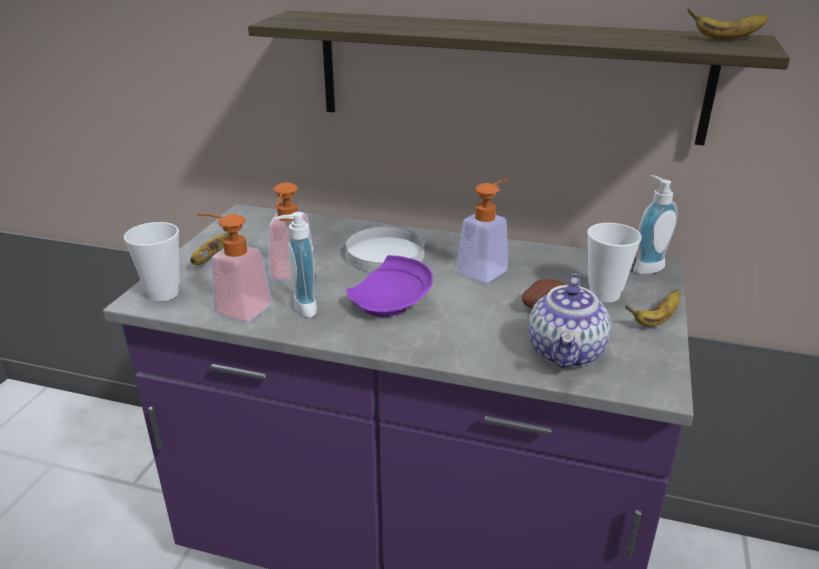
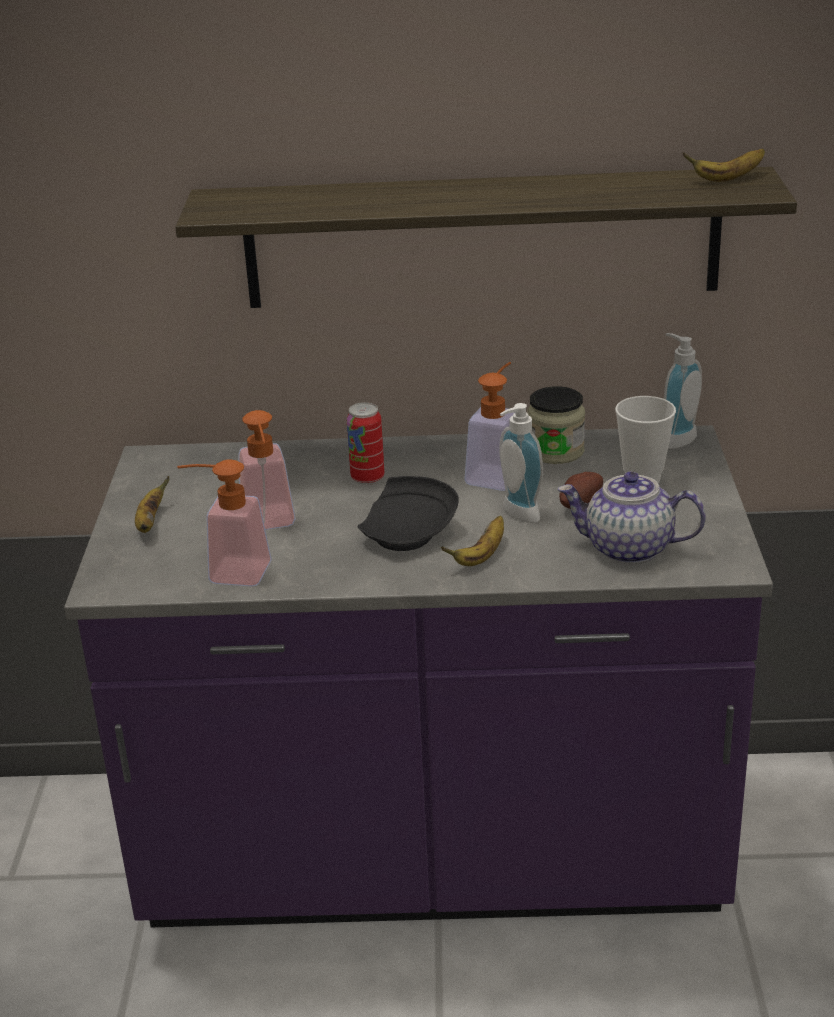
camera: 15 degrees left, 0 degrees up
(163, 293) = (126, 574): cup -> none
(300, 308) = (307, 558): soap dispenser -> soap dispenser (516, 515)
(385, 255) = (367, 478): white plate -> can
(391, 303) = (409, 533): purple plate -> black plate
(541, 259) = (555, 451): none -> jar
(566, 353) = (628, 549): teapot -> teapot turned 105 degrees clockwise
(656, 320) = (707, 497): banana -> banana (480, 556)

